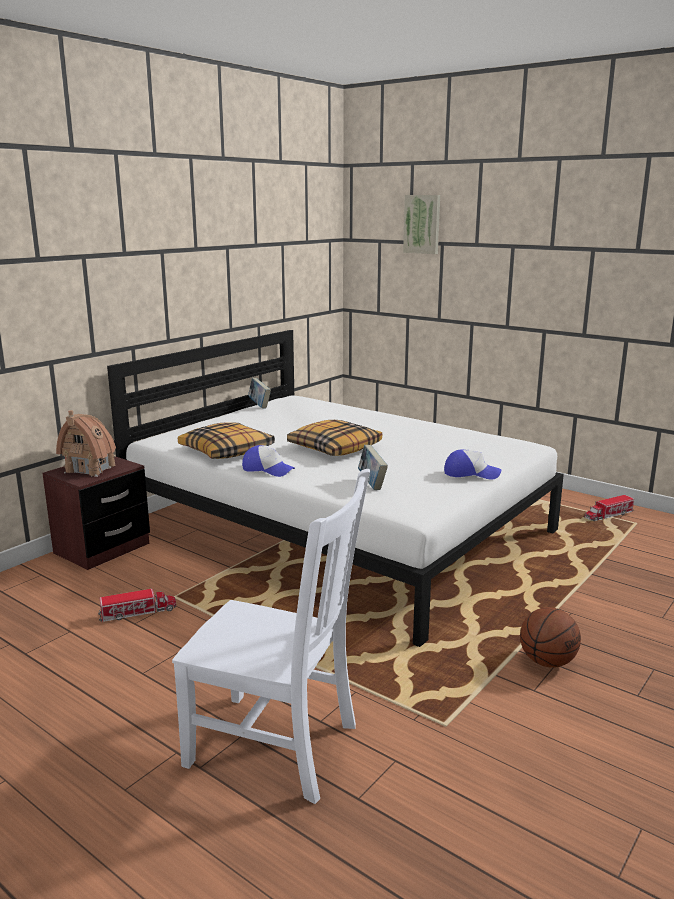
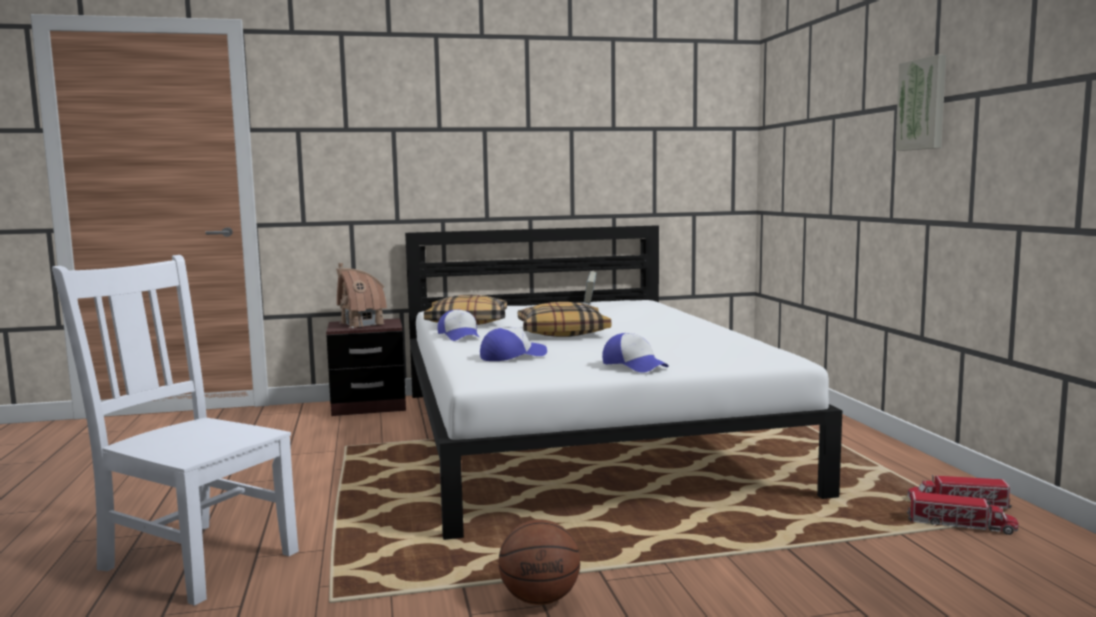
camera: 40 degrees right, 10 degrees down
(138, 613) = (303, 449): toy truck -> toy truck (960, 525)
(278, 746) = (195, 559): white chair -> white chair turned 150 degrees clockwise
(372, 483) = (512, 356): book -> cap
(422, 224) = (816, 95): picture -> picture (923, 104)

